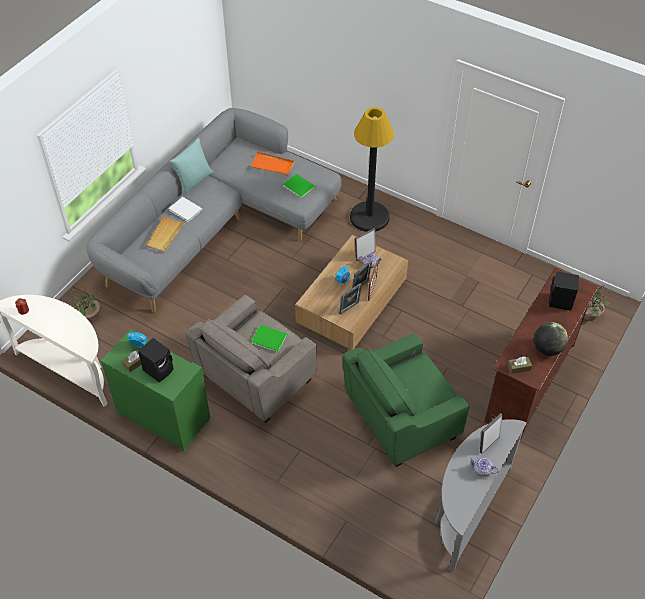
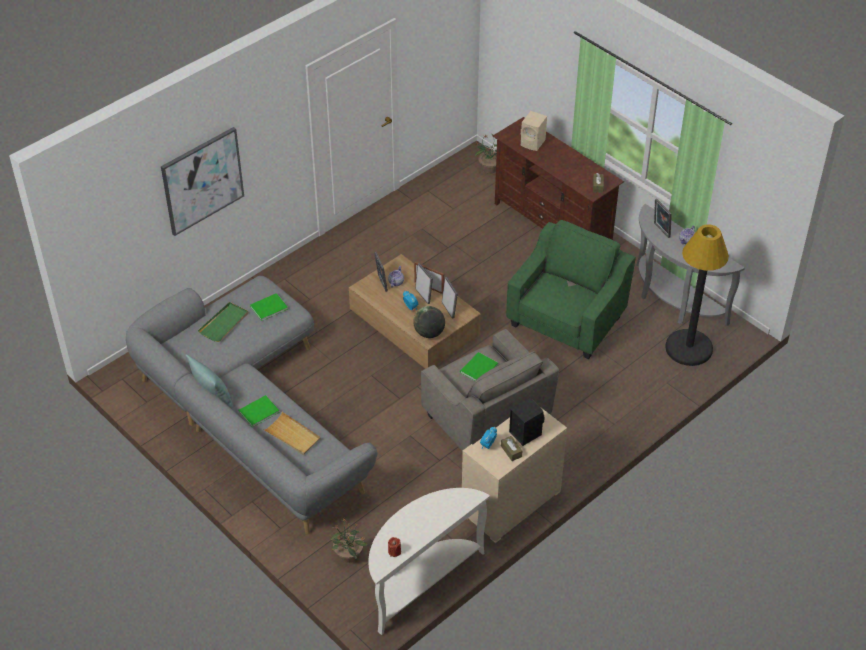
camera: 75 degrees left, 5 degrees down
(163, 416) = (511, 503): green dresser -> beige dresser
(185, 209) = (257, 412): white book -> green book
(272, 165) = (224, 323): orange tray -> green tray
(341, 69) = (202, 180): none -> picture
(369, 217) = (300, 286): black floor lamp -> black floor lamp (689, 348)
(401, 418) = (567, 321): green armchair -> green armchair turned 135 degrees counterclockwise
(547, 349) = (582, 164): globe -> globe (429, 333)
(560, 302) = (533, 143): black speaker -> beige speaker

